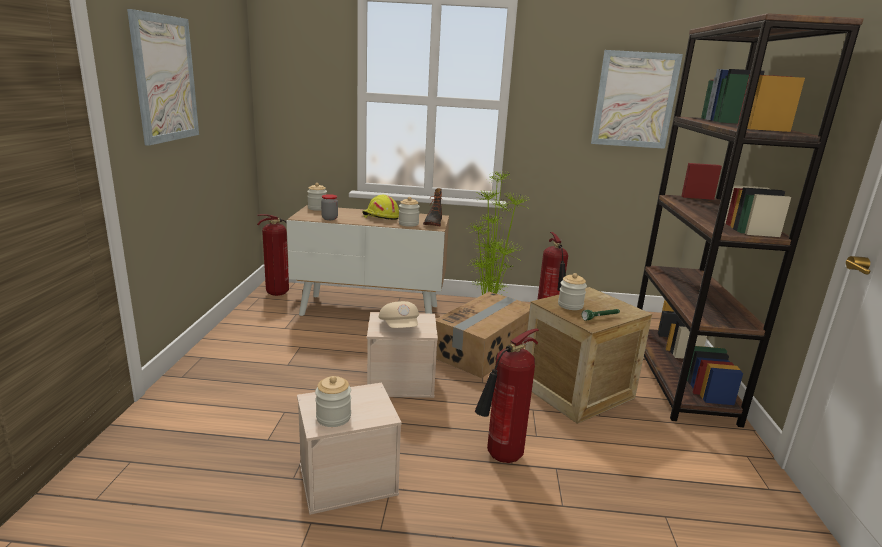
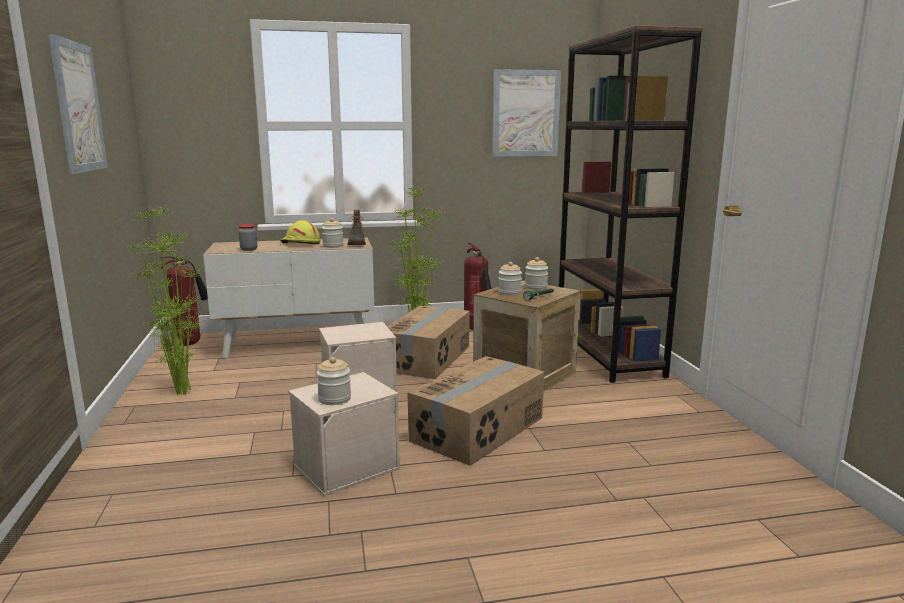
camera: 15 degrees left, 5 degrees down
(244, 350) = (180, 393): none -> potted plant
(317, 208) = (228, 243): jar -> jar (536, 287)
(400, 327) = (356, 334): beige cap -> none
(501, 458) = (479, 429): fire extinguisher -> cardboard box

